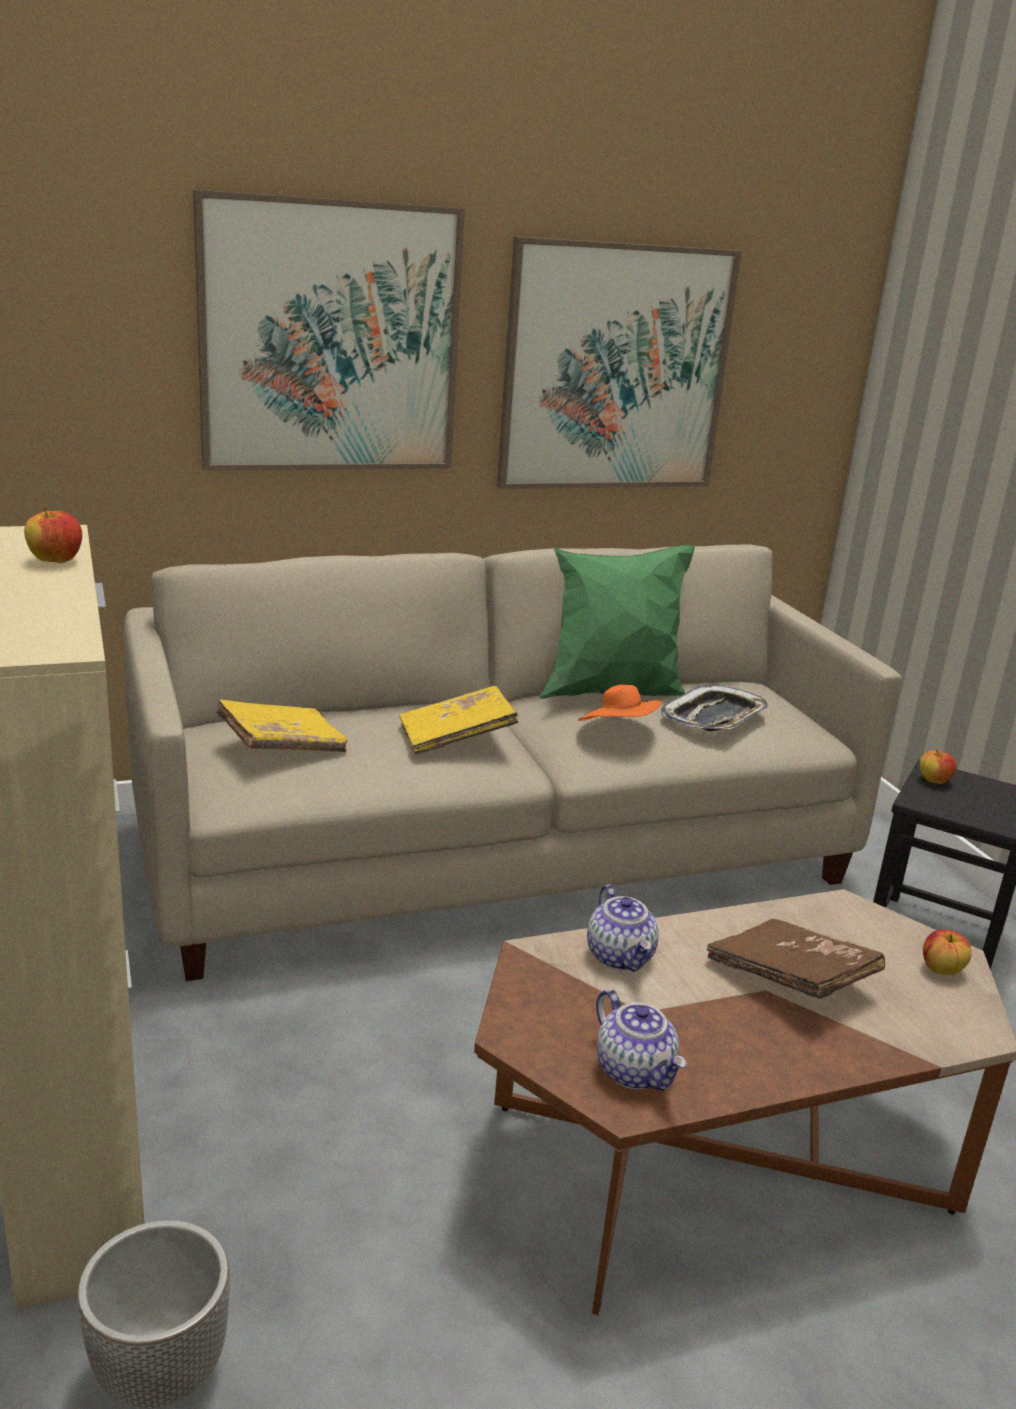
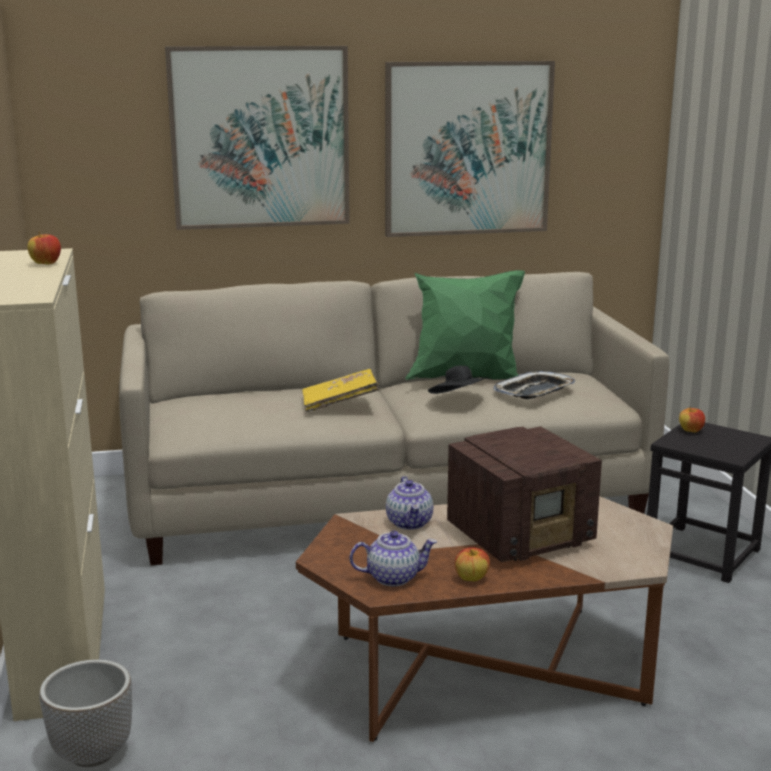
camera: 10 degrees right, 5 degrees down
(282, 746) = (218, 408): yellow book -> none
(619, 732) = (458, 400): orange hat -> black hat
(635, 1071) = (393, 577): teapot -> teapot turned 75 degrees counterclockwise
(790, 979) = (522, 536): brown book -> radio
(941, 969) = (635, 534): apple -> apple (471, 578)

